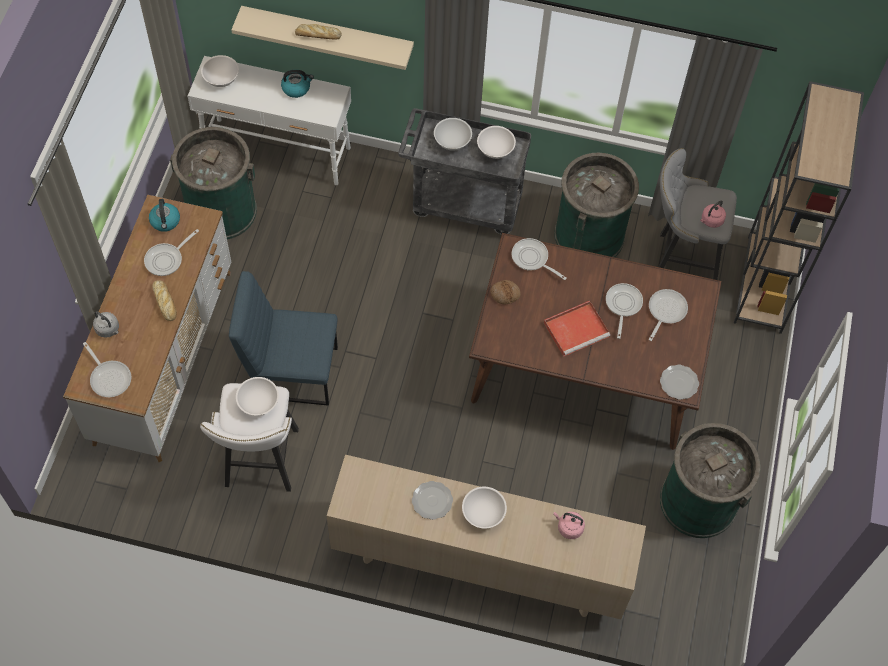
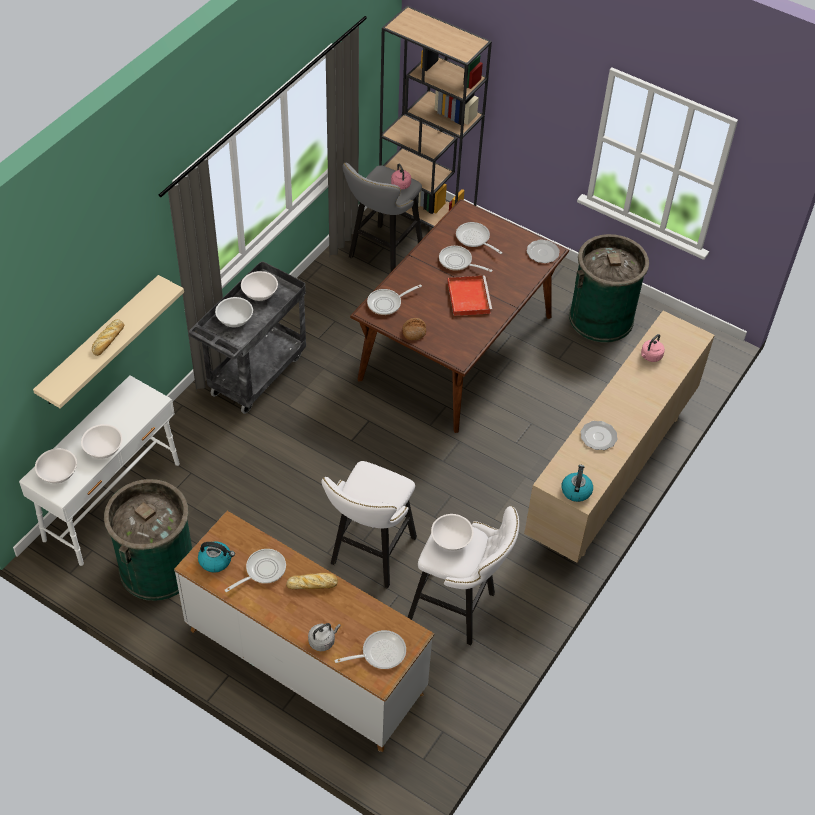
camera: 70 degrees left, 10 degrees down
(167, 259) = (262, 570): frying pan -> frying pan turned 105 degrees counterclockwise
(291, 371) = (369, 558): blue chair -> white stool
(296, 88) = (107, 416): kettle -> kettle (576, 490)
(483, 513) = (621, 406): white bowl -> white bowl (104, 449)
(589, 235) = (328, 302): green trash can -> none

